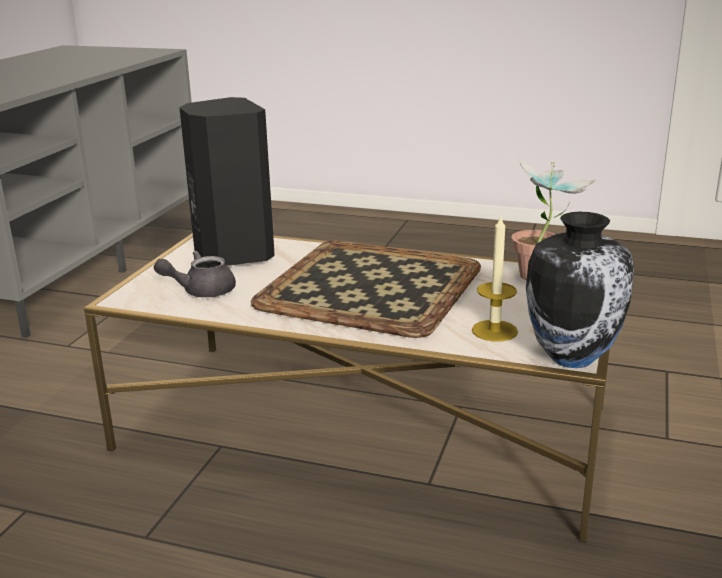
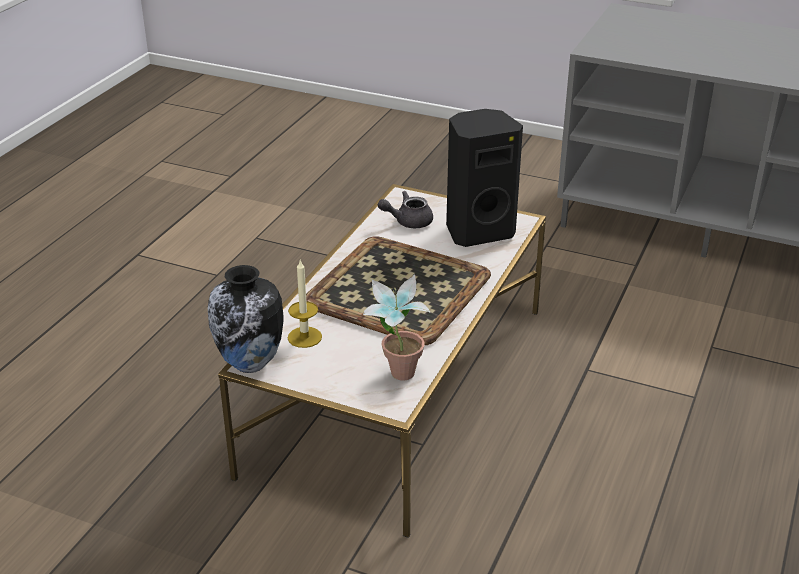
camera: 95 degrees right, 10 degrees up
(201, 291) = (408, 221): grey teapot -> grey teapot turned 90 degrees counterclockwise

